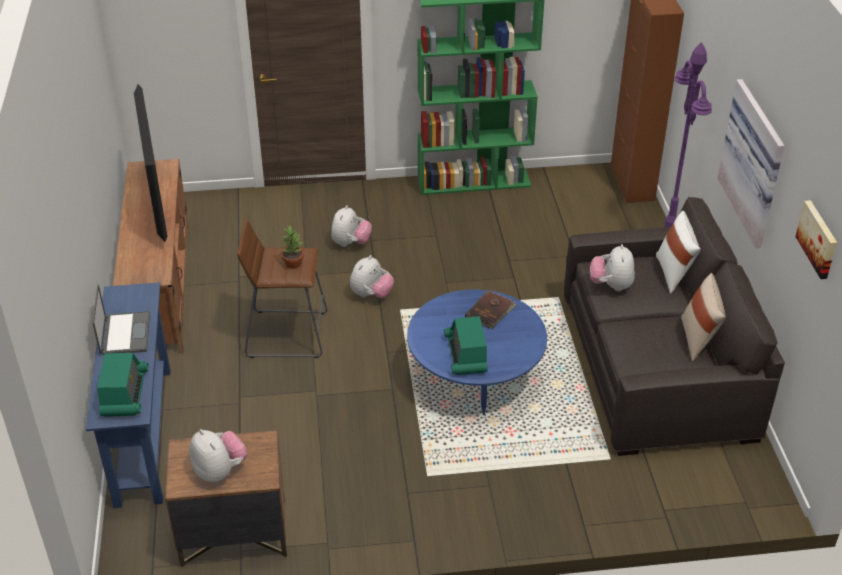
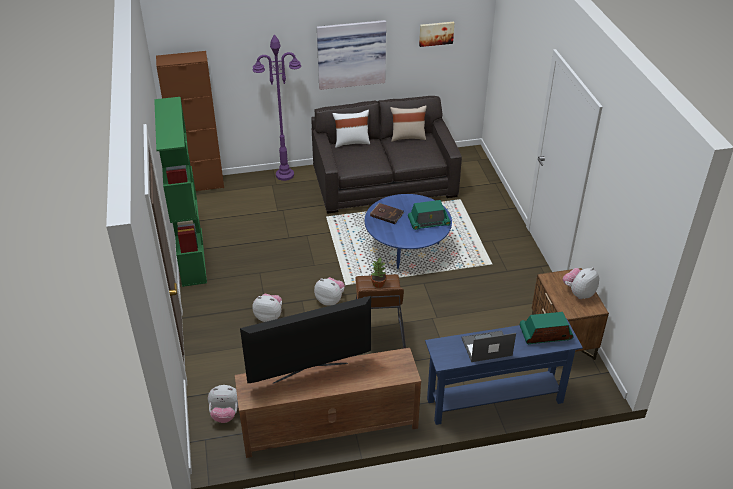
camera: 95 degrees left, 0 degrees up
(611, 285) = (365, 163): plush toy -> plush toy (225, 414)

